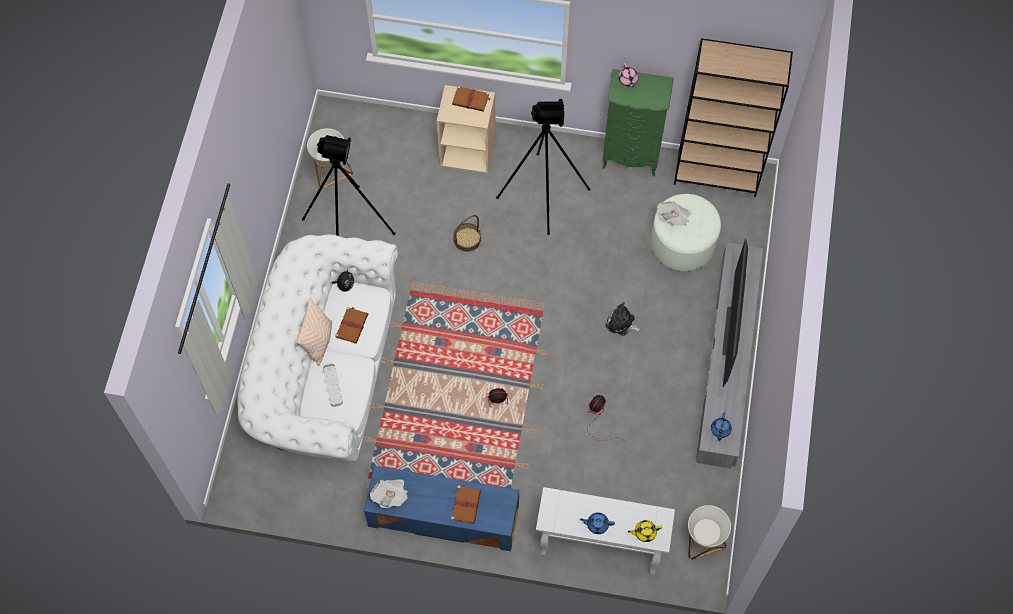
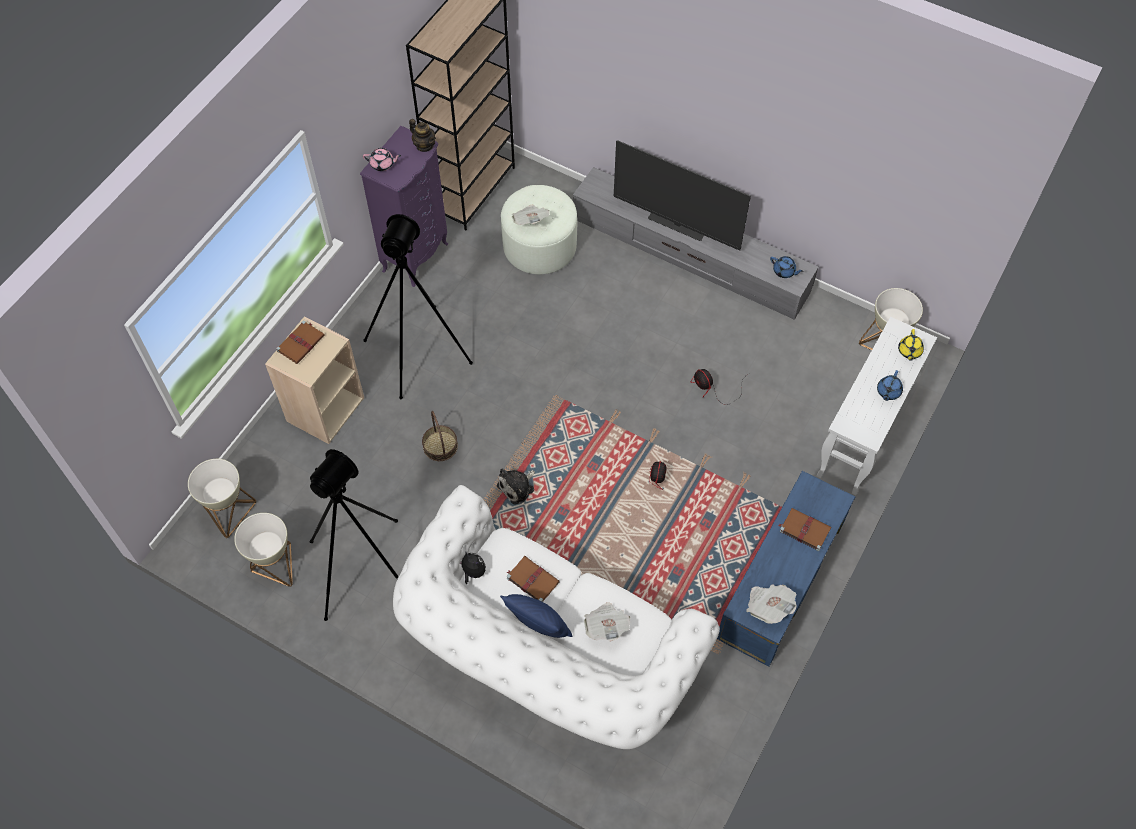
camera: 70 degrees left, 5 degrees down
(318, 342) = (538, 626): beige pillow -> blue pillow
(333, 386) = (606, 626): grey tray -> newspaper
(362, 128) = (230, 512): none -> planter
(621, 323) = (610, 331): plush toy -> plush toy (517, 487)
(630, 160) = (417, 258): green dresser -> purple dresser
(659, 101) = (424, 145): none -> teapot

